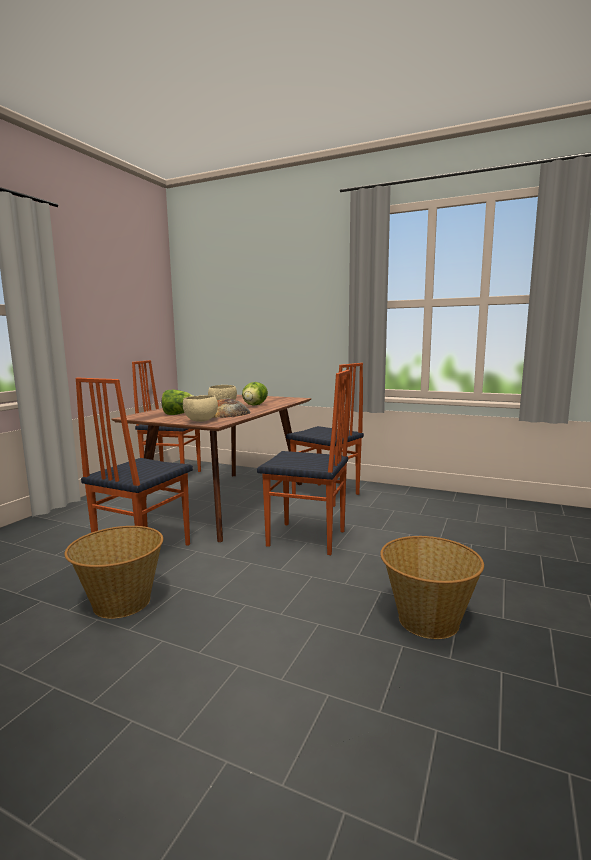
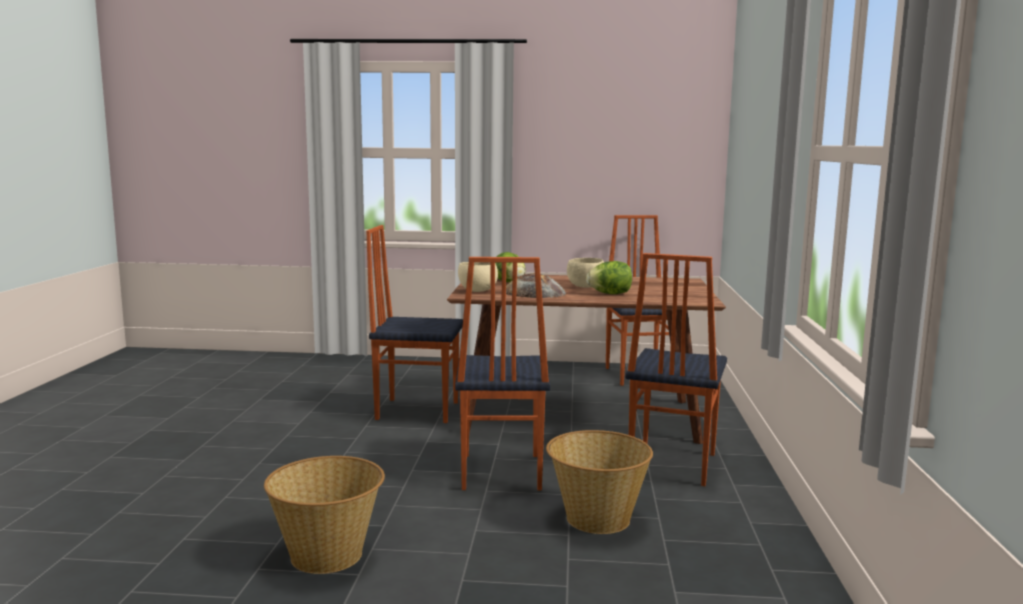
camera: 70 degrees right, 0 degrees up
(121, 603) = (324, 424): basket -> basket (596, 518)

